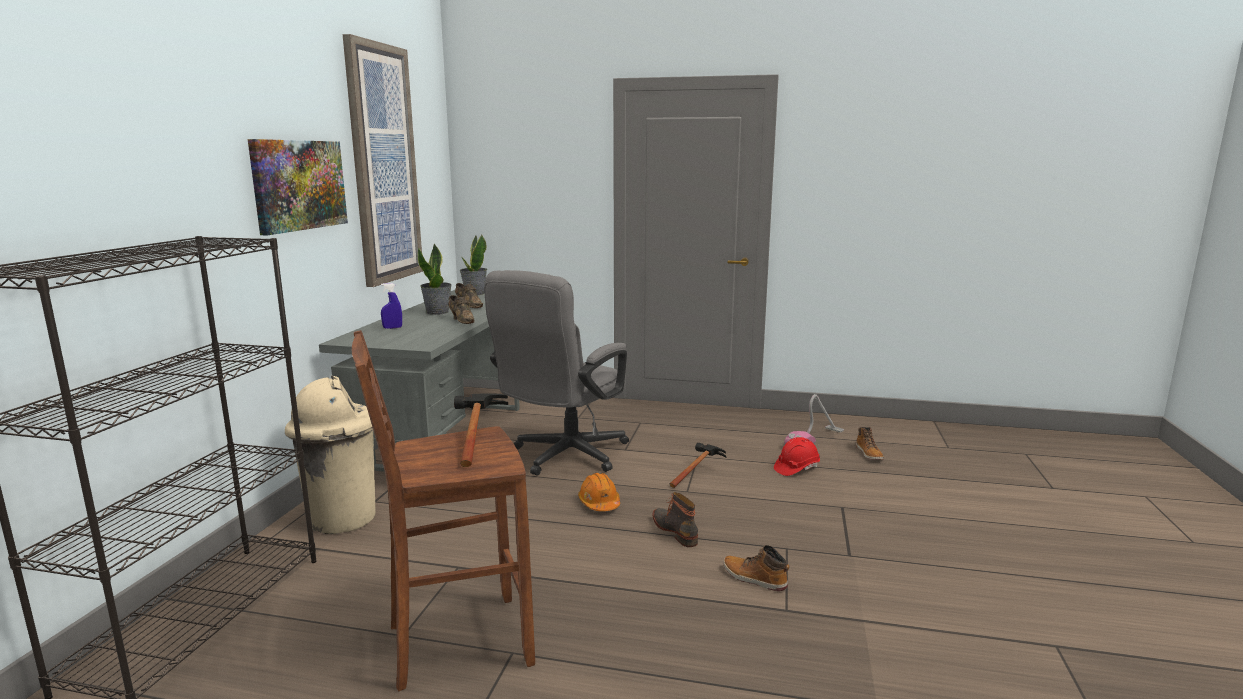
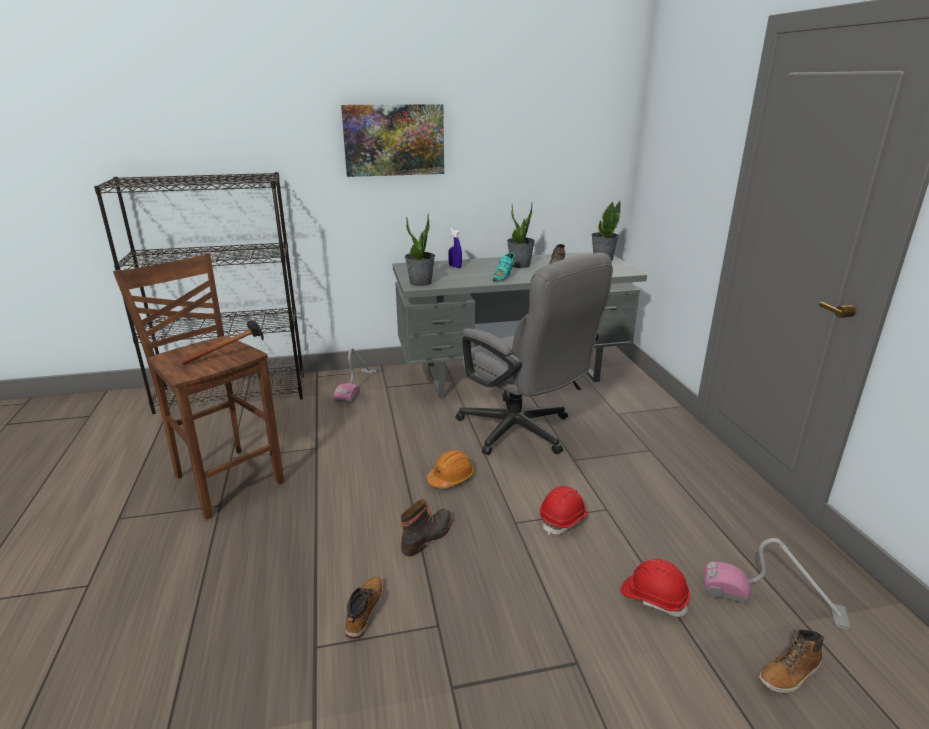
camera: 65 degrees right, 10 degrees up
(343, 518) = (357, 386): beige trash can -> vacuum cleaner
(383, 165) = (513, 124): picture -> none
(417, 343) = (421, 282): none -> potted plant
(462, 320) = (504, 277): brown shoe -> turquoise shoe
(563, 457) = (523, 433): grey office chair -> grey office chair turned 135 degrees counterclockwise
(698, 473) = (563, 519): hammer -> red hard hat

